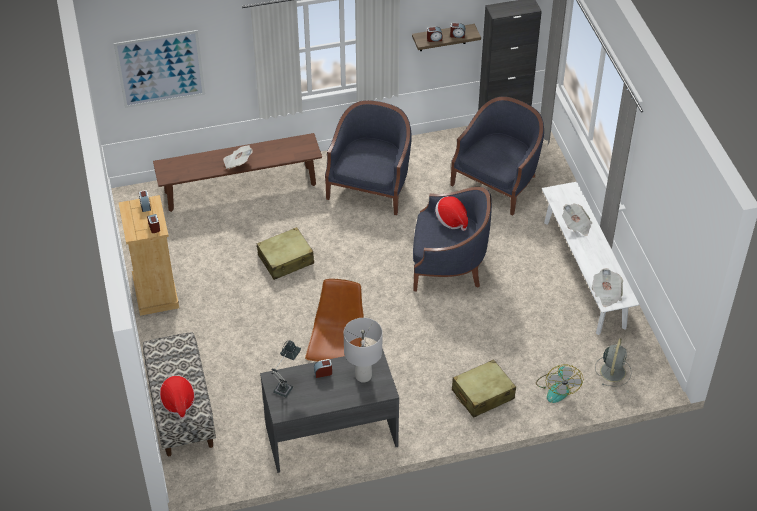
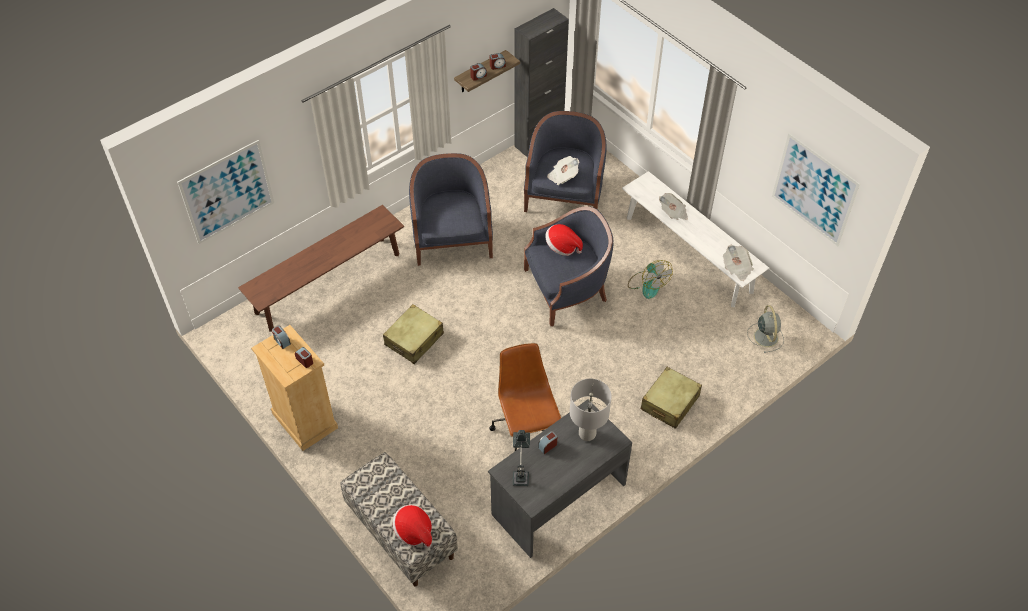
camera: 25 degrees left, 5 degrees up
(237, 163) = (325, 260): newspaper -> newspaper (563, 176)
(557, 388) = (729, 371): fan -> fan (647, 284)
(681, 231) = (814, 190): none -> picture

